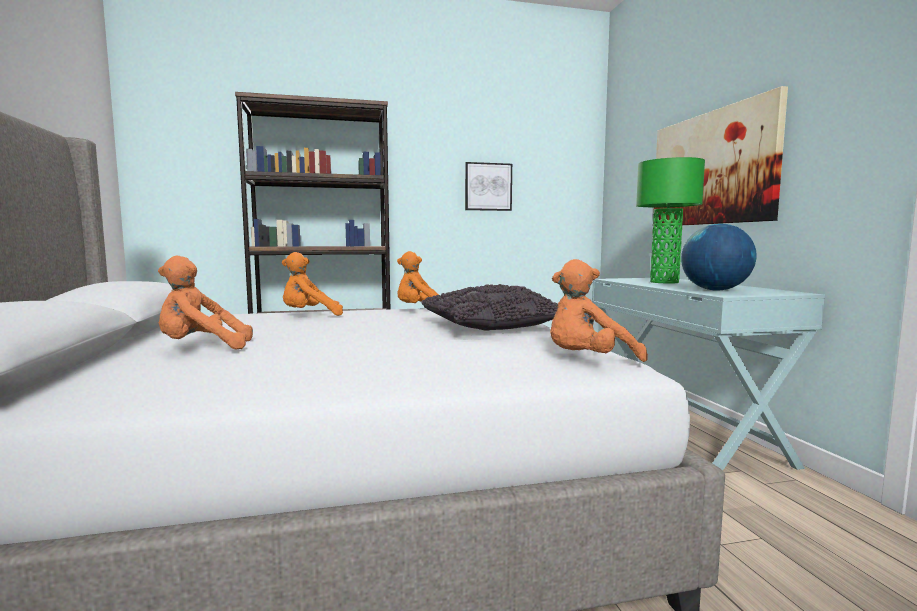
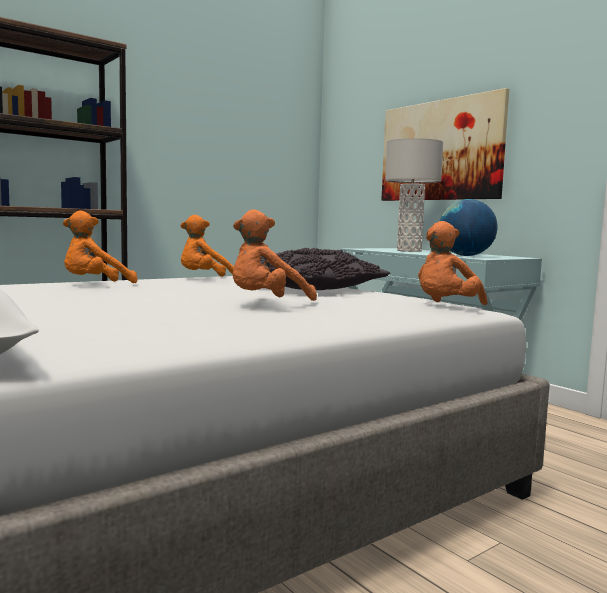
camera: 25 degrees left, 0 degrees up
(201, 348) = (70, 312): orange plush toy -> orange plush toy (266, 303)
(488, 187) = (214, 150): picture -> none
(664, 282) = (409, 251): green table lamp -> white table lamp

